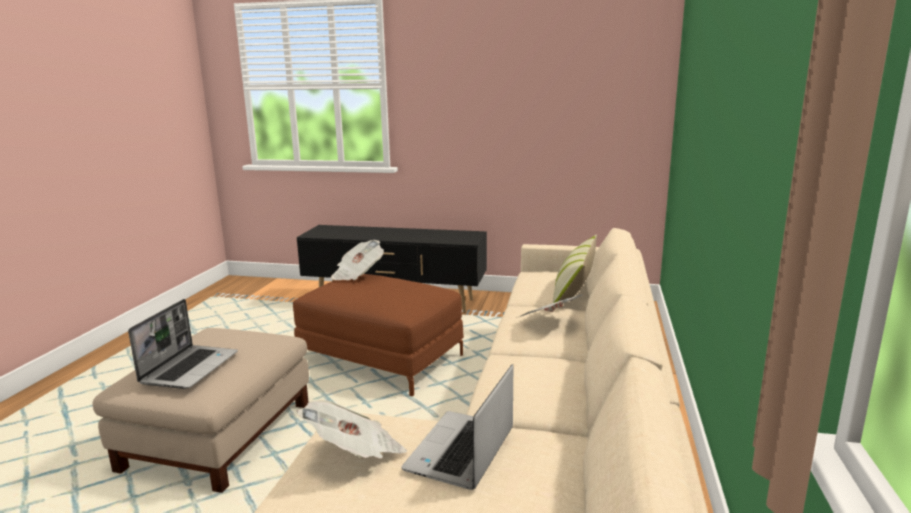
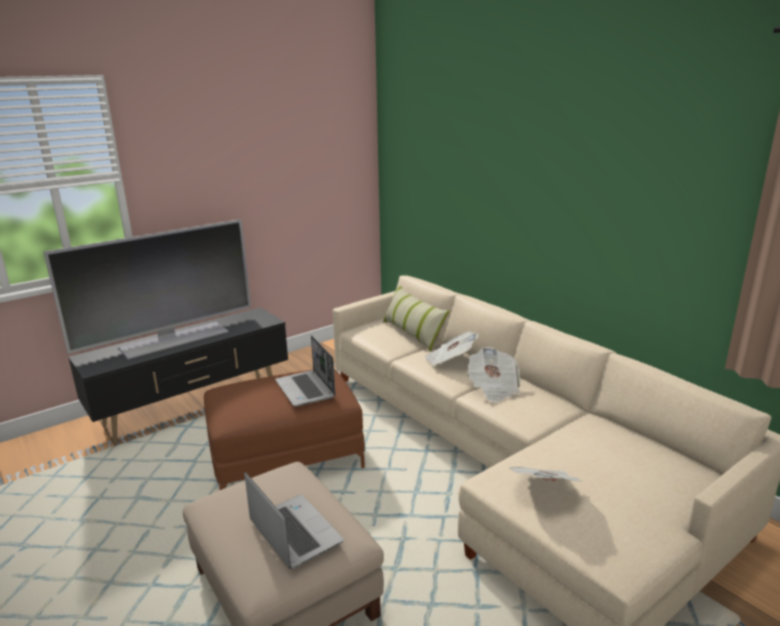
camera: 50 degrees left, 5 degrees up
(357, 274) = (233, 387): newspaper -> newspaper (493, 388)
(385, 233) = (173, 339): none -> television
(461, 452) = (580, 453): laptop -> laptop (306, 389)

